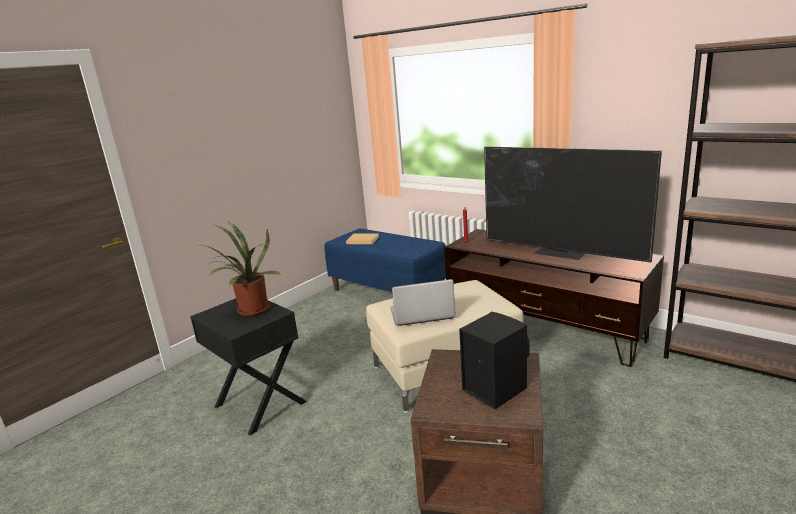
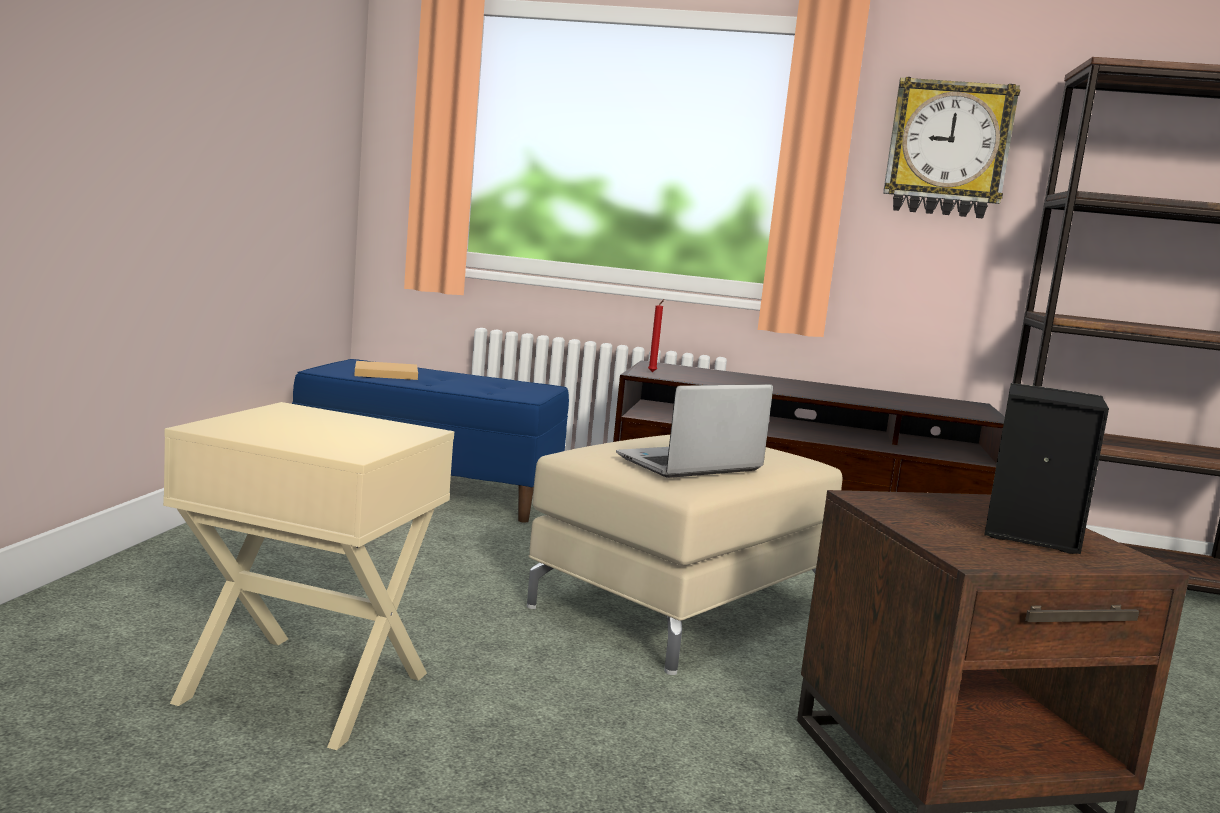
camera: 30 degrees left, 10 degrees down
(251, 311) = (339, 427): potted plant -> none
(259, 404) = (303, 689): black side table -> beige side table
(561, 252) = (838, 392): television -> none
(635, 99) = (947, 149): none -> wall clock

